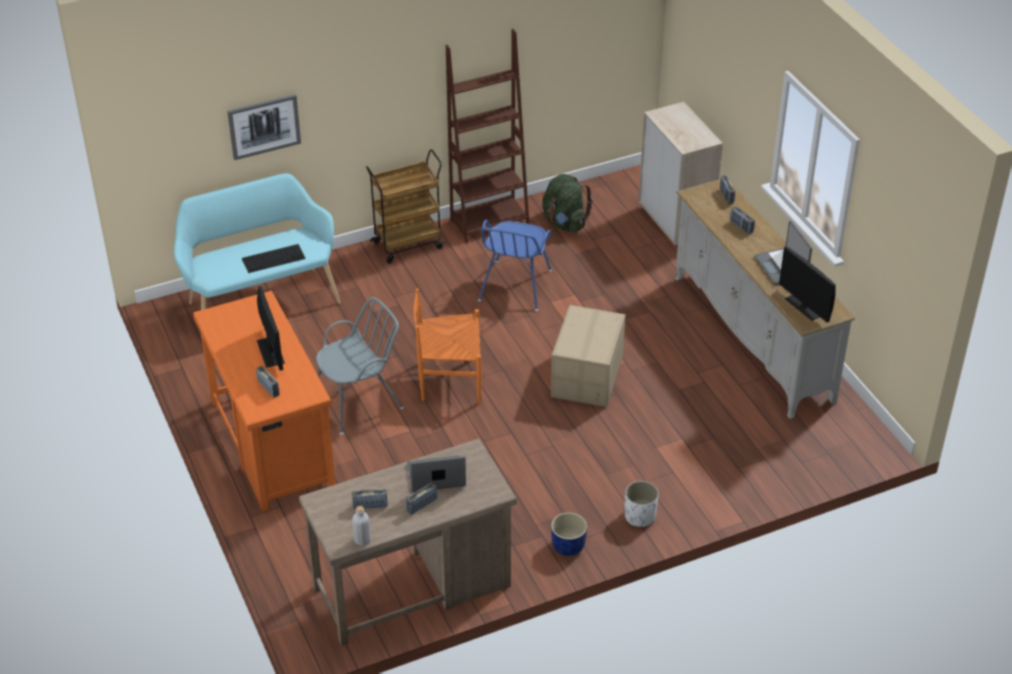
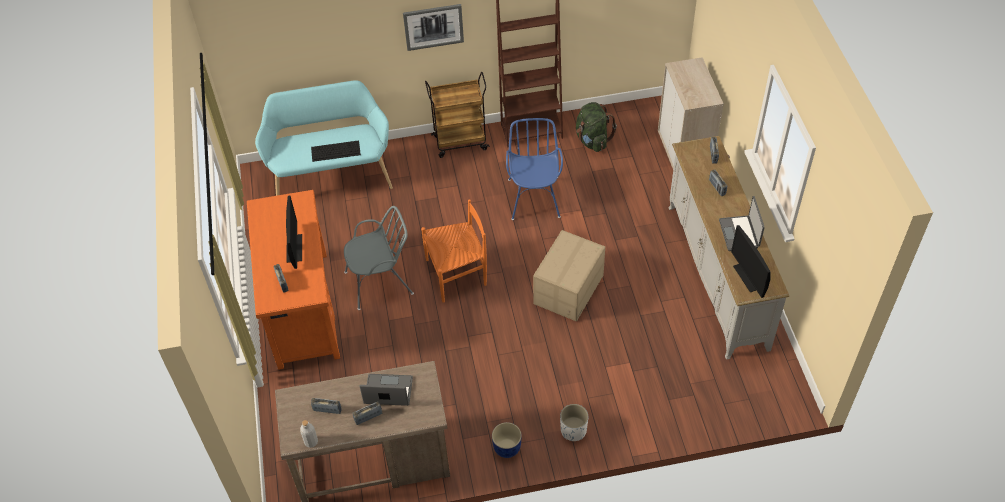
camera: 15 degrees right, 10 degrees up
(264, 126) = (337, 43): picture -> picture (433, 26)
(449, 380) = (457, 274): orange chair -> orange chair turned 150 degrees clockwise
(514, 287) = (534, 195): blue chair -> blue chair turned 150 degrees clockwise

